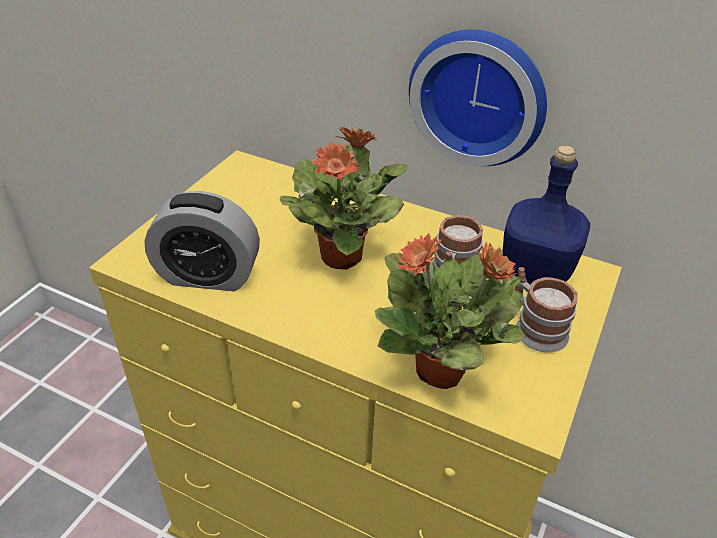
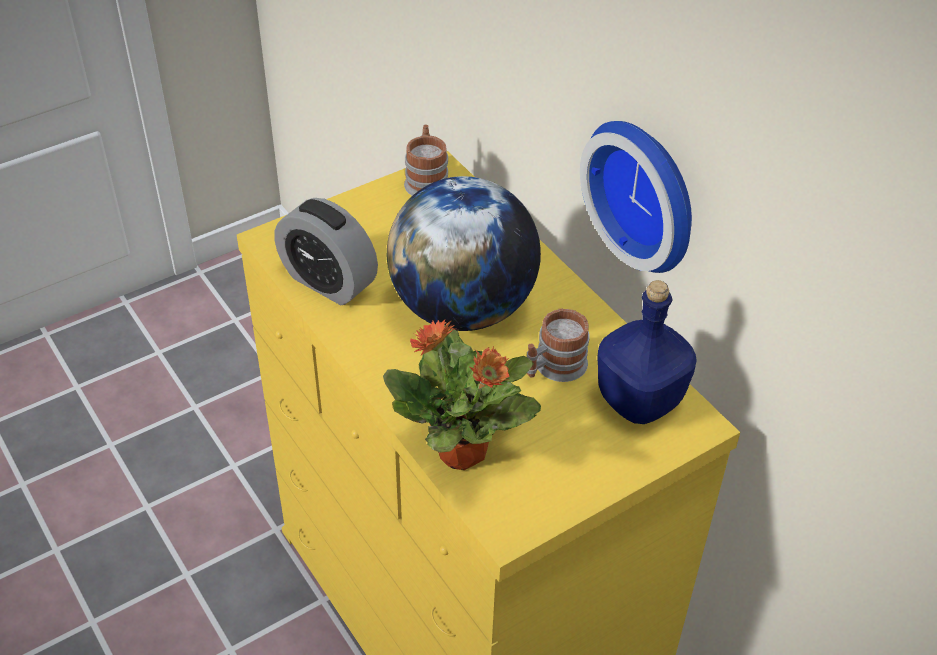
camera: 30 degrees right, 5 degrees up
(342, 256) = (462, 308): potted plant -> globe
(534, 328) = (585, 452): mug -> mug (426, 180)

